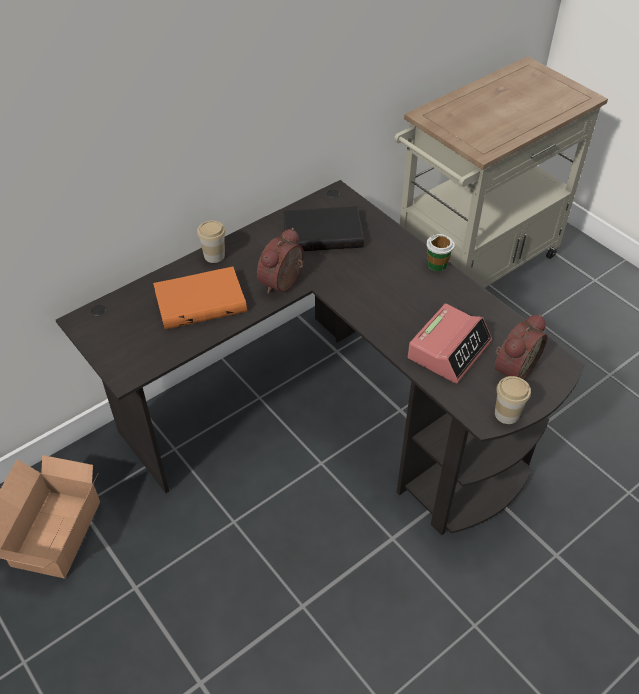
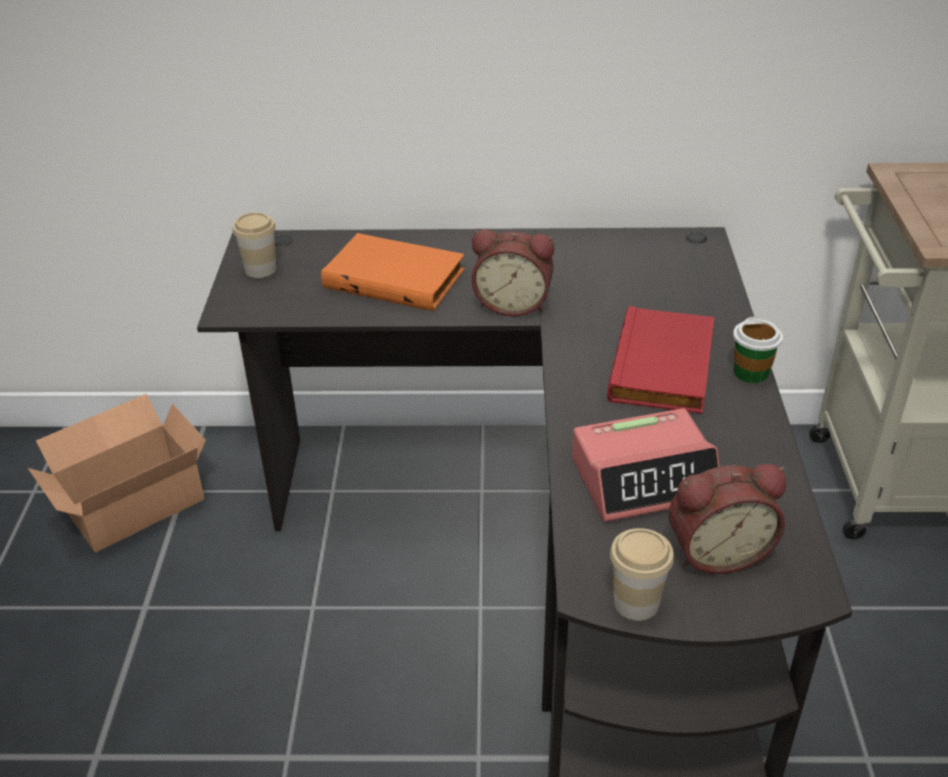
camera: 40 degrees right, 10 degrees down
(214, 256) = (466, 242): cup -> cup (260, 269)
(284, 284) = (513, 303): alarm clock -> alarm clock turned 150 degrees counterclockwise
(323, 232) = (630, 272): black book -> none
(397, 282) = (665, 367): none -> red book

